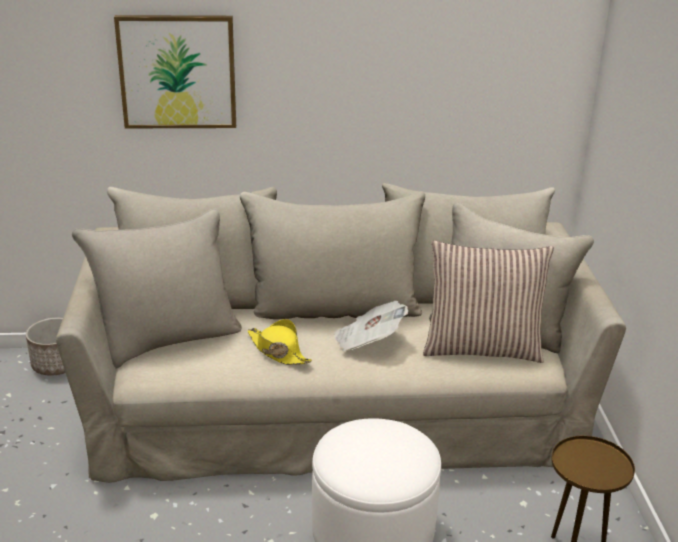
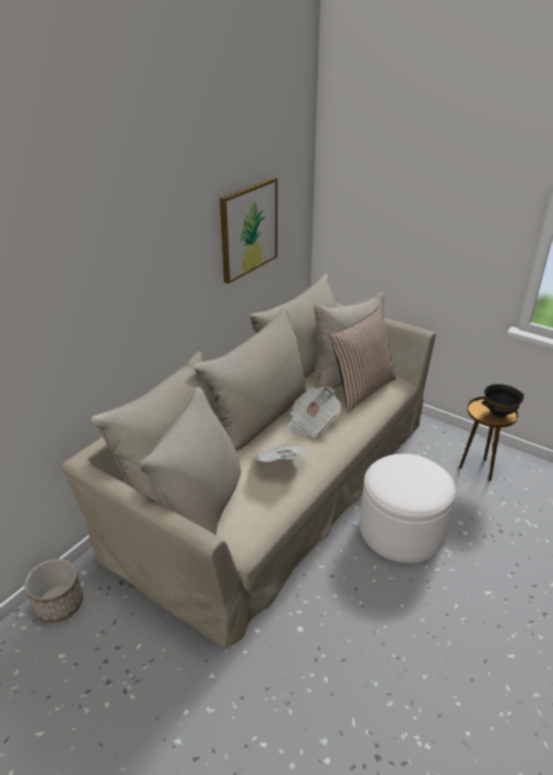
camera: 50 degrees left, 5 degrees up
(177, 72) = (95, 289): picture -> picture (248, 229)
(278, 351) = (281, 464): yellow hat -> newspaper
(598, 472) = (499, 413): none -> black bowl

